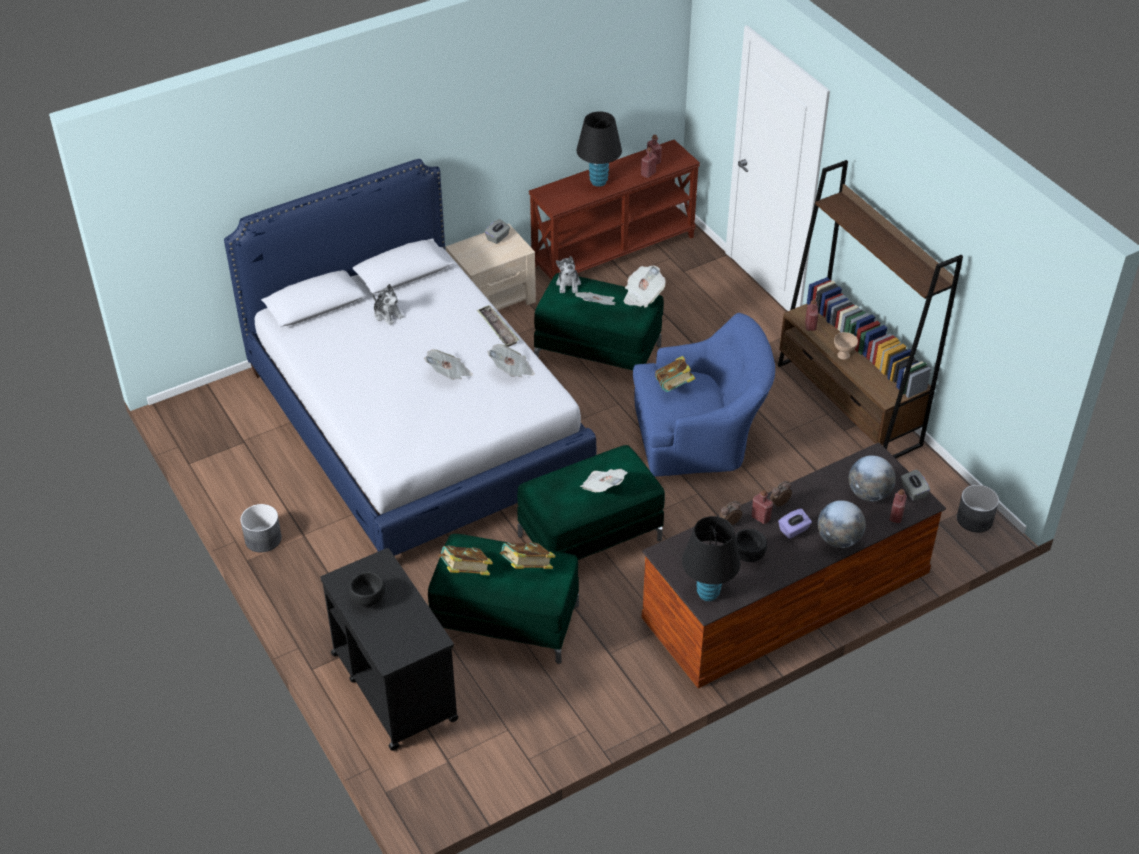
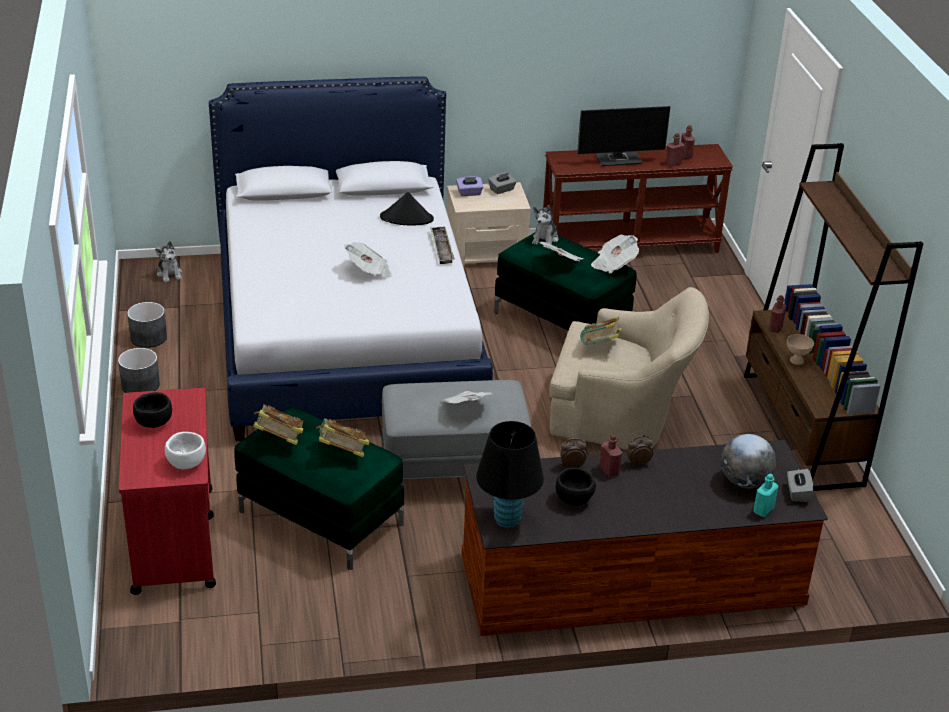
camera: 20 degrees right, 10 degrees down
(387, 314) = (345, 214): plush toy -> plush toy (169, 274)
(393, 685) = (174, 539): black cart -> red cart
(423, 630) = (186, 463): none -> white bowl
(447, 304) = (407, 218): none -> black hat
(512, 370) = (432, 283): newspaper -> none
(589, 538) = (452, 470): green ottoman -> grey ottoman
(598, 181) = (619, 159): black table lamp -> monitor
(700, 437) = (622, 415): blue armchair -> beige armchair
(794, 530) = (639, 491): purple tissue box -> purple tissue box (469, 193)
(838, 540) = (684, 513): globe -> none
(896, 517) = (763, 510): red bottle -> turquoise bottle
(975, 519) = (890, 570): grey planter -> grey planter (149, 338)

